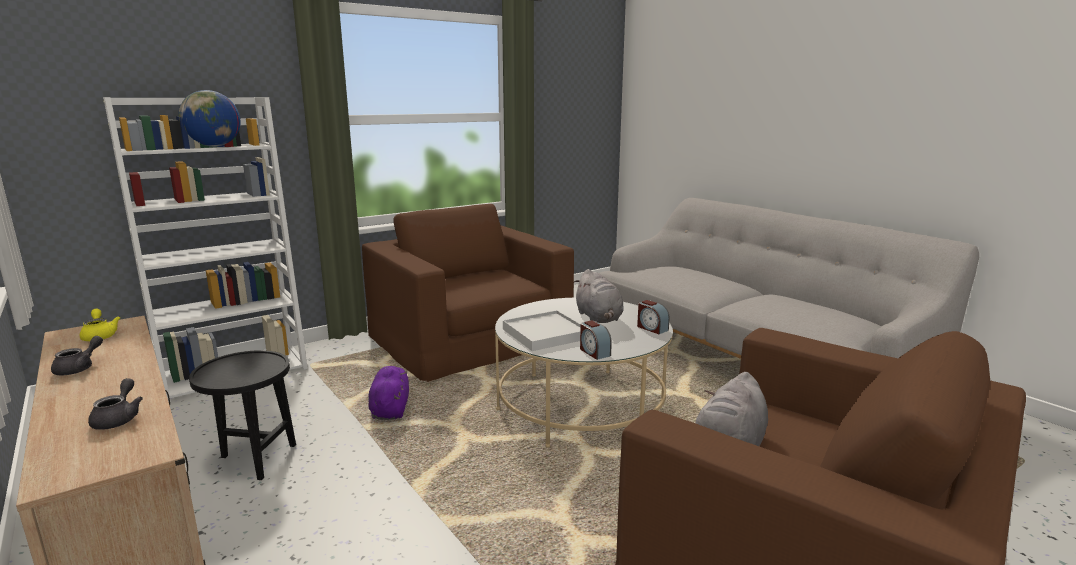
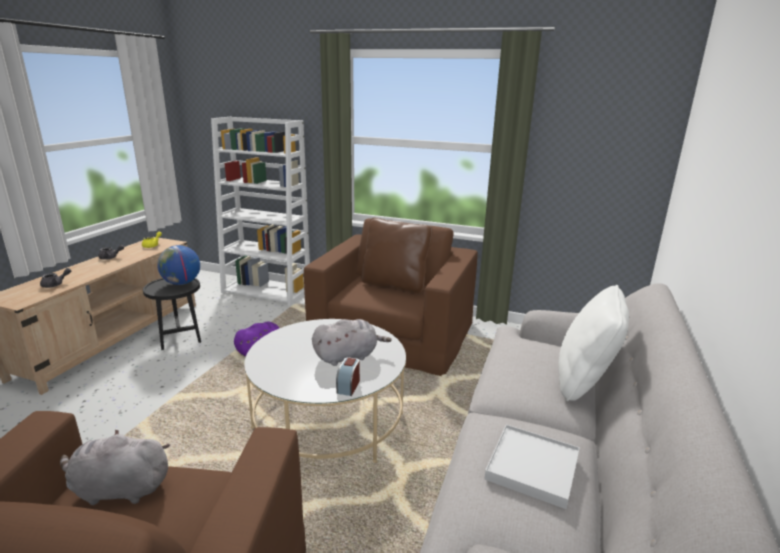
camera: 55 degrees right, 5 degrees up
(214, 146) = (265, 151): globe -> globe (181, 283)
(471, 276) = (395, 284): none -> brown pillow
(545, 334) = (290, 345): white tray -> white tray (532, 467)
(594, 352) = (268, 375): alarm clock -> none
(599, 318) = (348, 356): grey plush toy -> grey plush toy turned 150 degrees counterclockwise
(713, 273) = (584, 381): none -> white pillow

